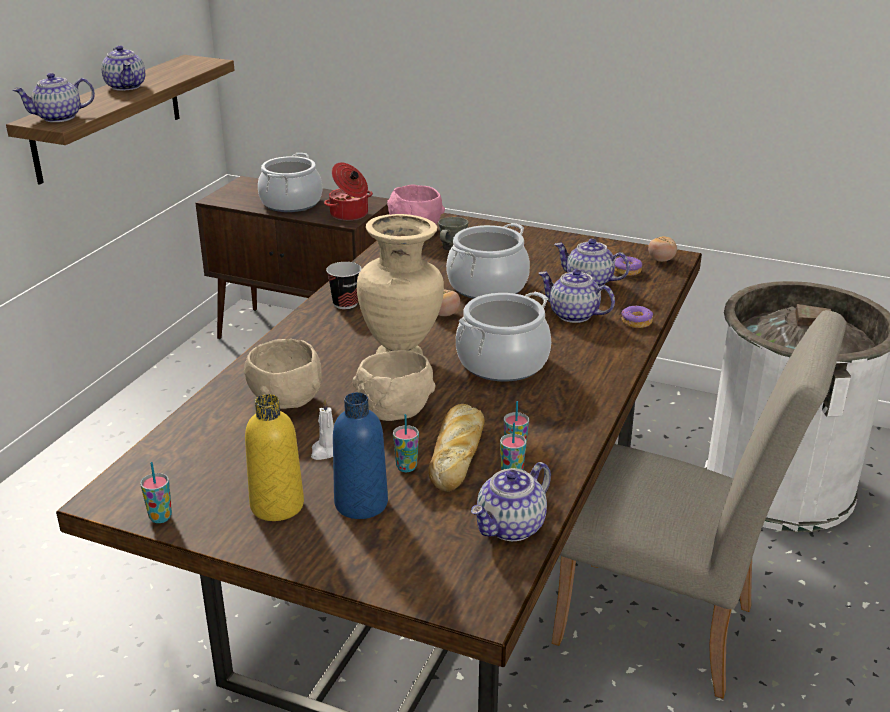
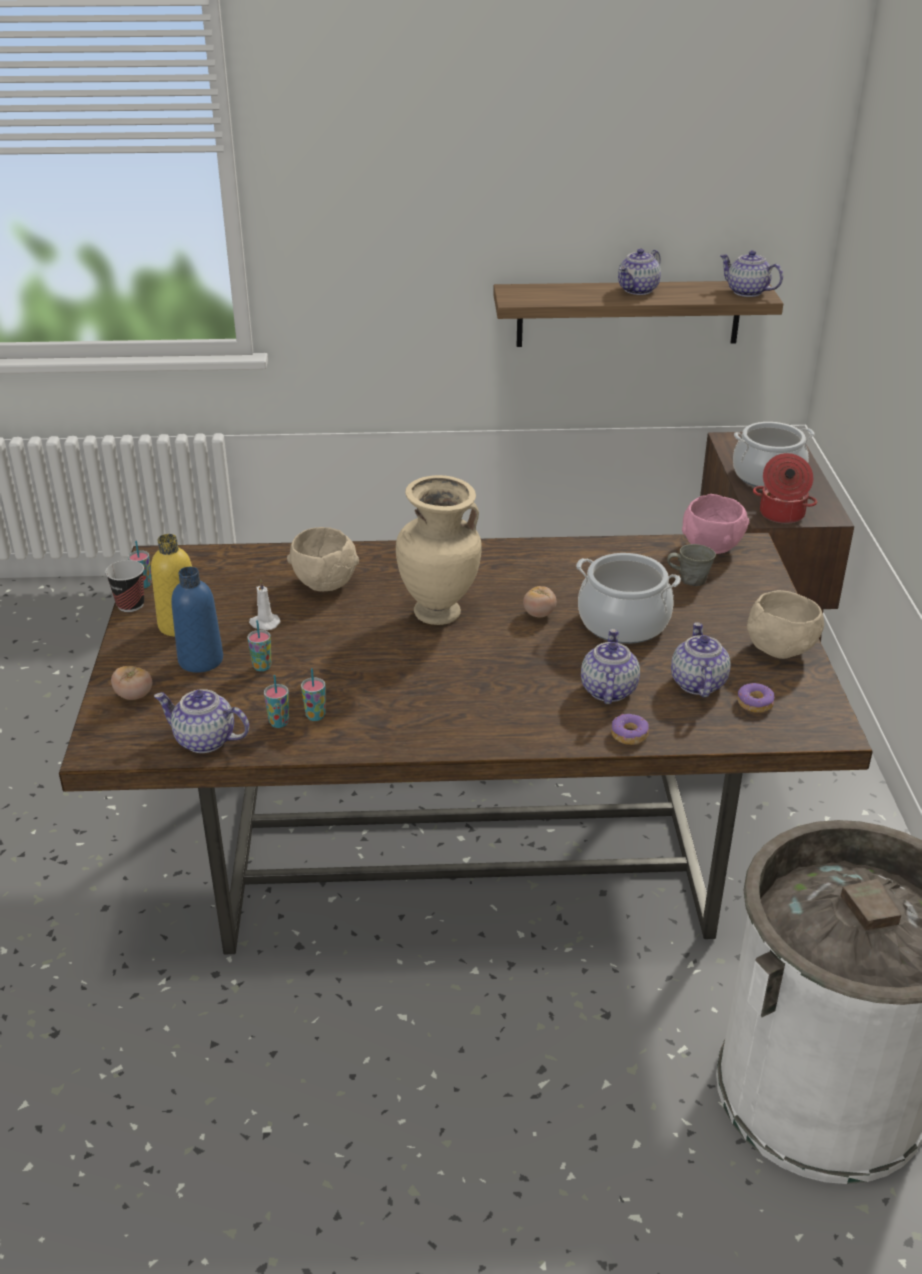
camera: 65 degrees right, 5 degrees up
(58, 118) = (528, 294): teapot -> teapot (746, 292)
(345, 304) = (513, 558): cup -> cup (130, 605)
(396, 412) = (342, 638): beige bowl -> beige bowl (780, 650)
(457, 453) = (297, 686): bread -> none
(503, 363) = (470, 671): cooking pot -> none
(661, 260) = (812, 722): tomato -> tomato (134, 695)
(670, 630) = (477, 1035): beige chair -> none

